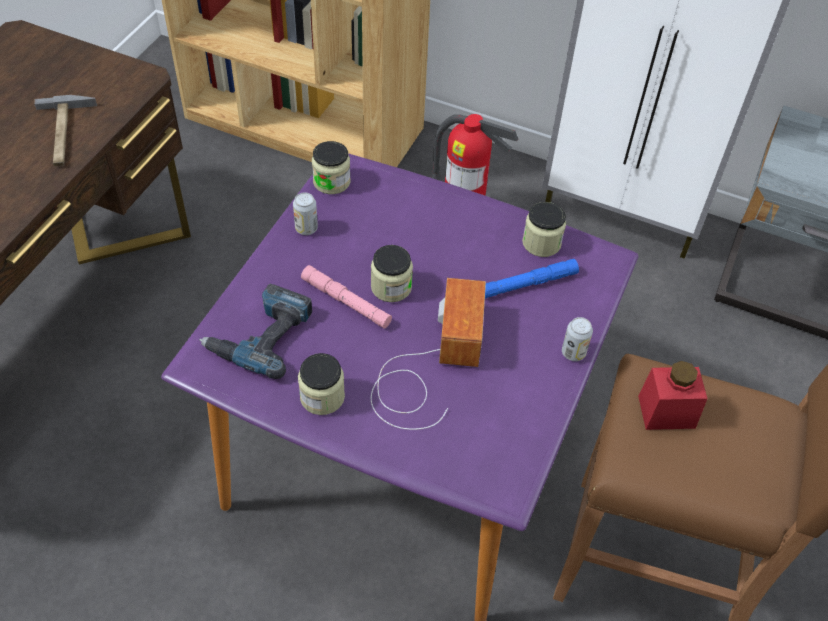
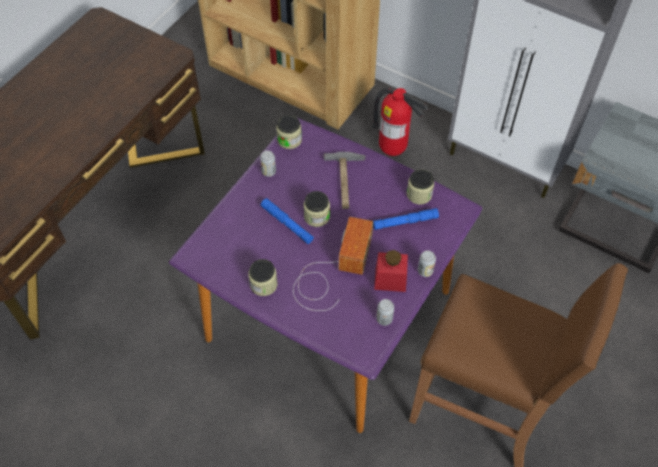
camera: 10 degrees right, 5 degrees up
(64, 134) = (123, 93): hammer -> hammer (345, 182)
(261, 335) = (231, 241): power drill -> none
(346, 301) = (287, 223): pink flashlight -> blue flashlight
(524, 432) = (384, 319): none -> can
(666, 412) = (478, 315): red jar -> red jar (390, 280)

